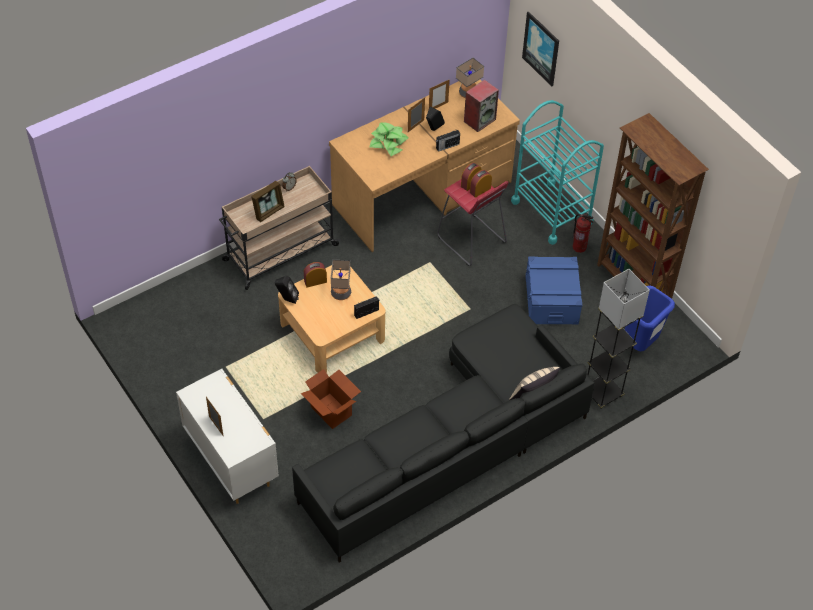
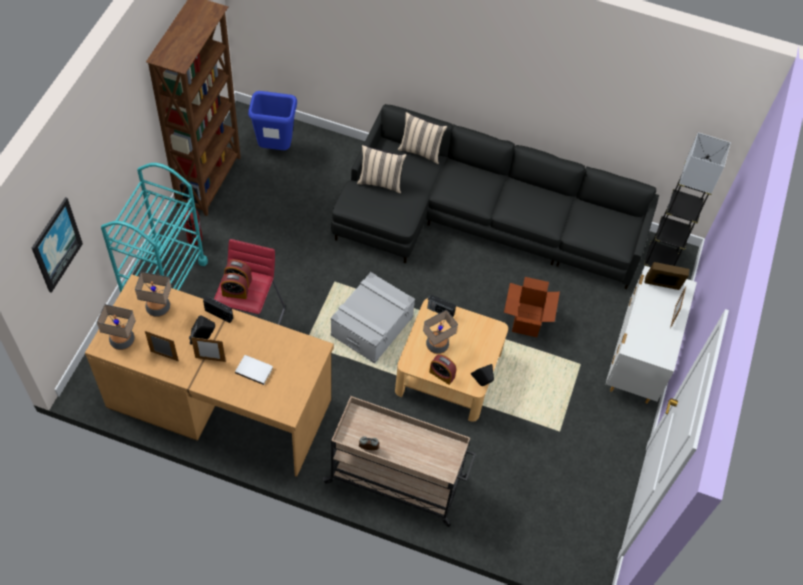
camera: 130 degrees left, 5 degrees up
(269, 212) = (415, 445): picture frame -> picture frame (661, 286)
(388, 143) = (254, 369): potted plant -> white book
(411, 309) = (372, 326): none -> grey storage box
(479, 120) = (158, 307): speaker -> table lamp
(520, 348) = (380, 182): none -> beige pillow
(551, 300) = (275, 228): blue storage box -> none
(602, 393) = (346, 150): grey floor lamp -> grey floor lamp (660, 260)

